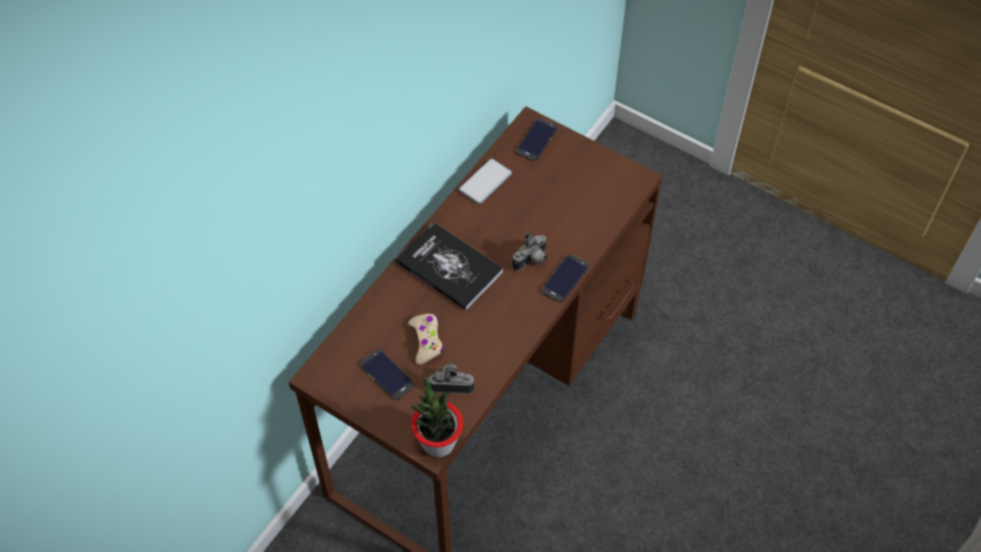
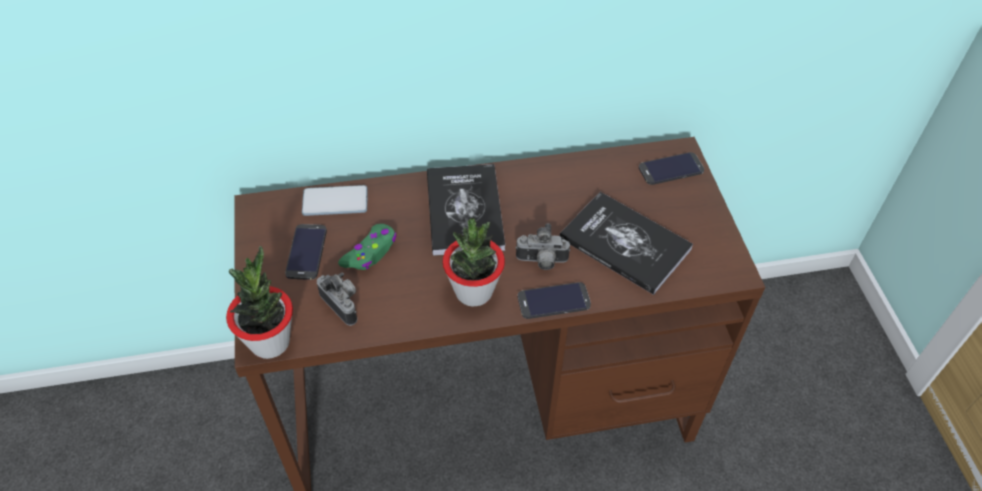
camera: 45 degrees right, 5 degrees down
(426, 341) = (370, 252): beige game controller -> green game controller
(485, 182) = (581, 169): phone -> phone (335, 202)
(516, 311) = (474, 292): none -> potted plant
(564, 210) = (625, 244): none -> book

